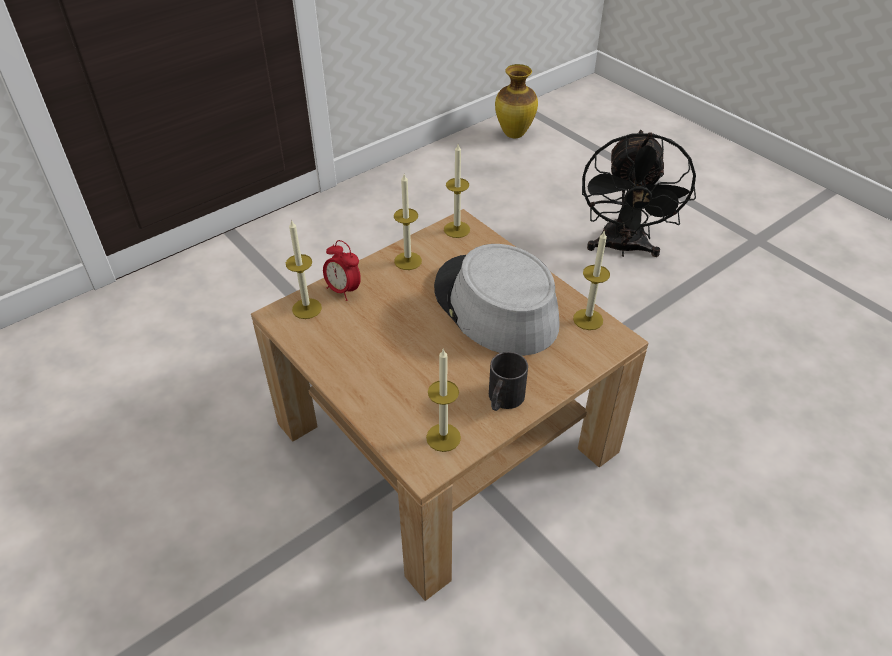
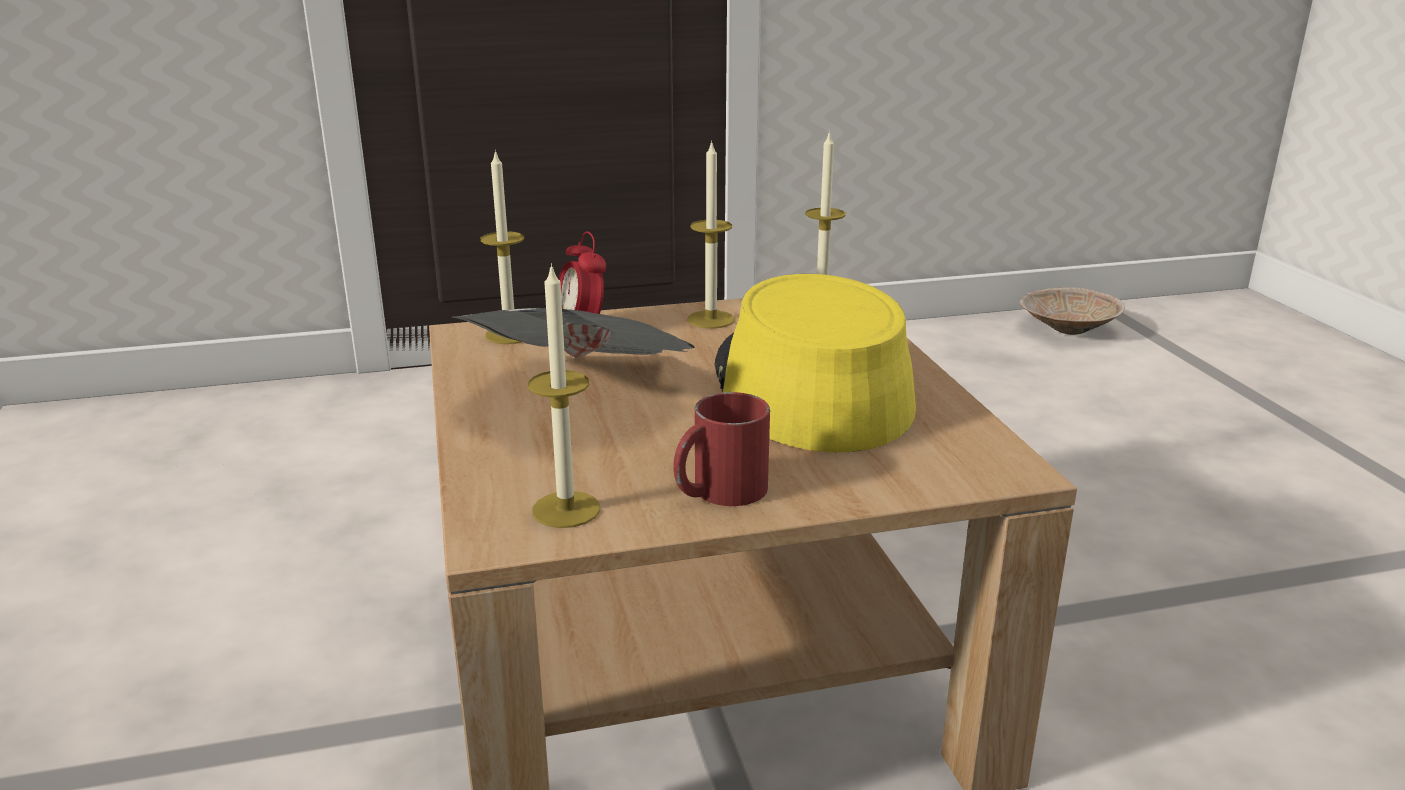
camera: 25 degrees right, 20 degrees down
(388, 348) = (586, 394): none -> newspaper
(494, 306) = (808, 387): grey hat -> yellow hat
(503, 400) = (718, 492): black mug -> red mug
(513, 134) = (1066, 330): vase -> beige bowl
(588, 319) = (970, 435): candle -> none
(622, 248) = (1194, 494): black fan -> none

